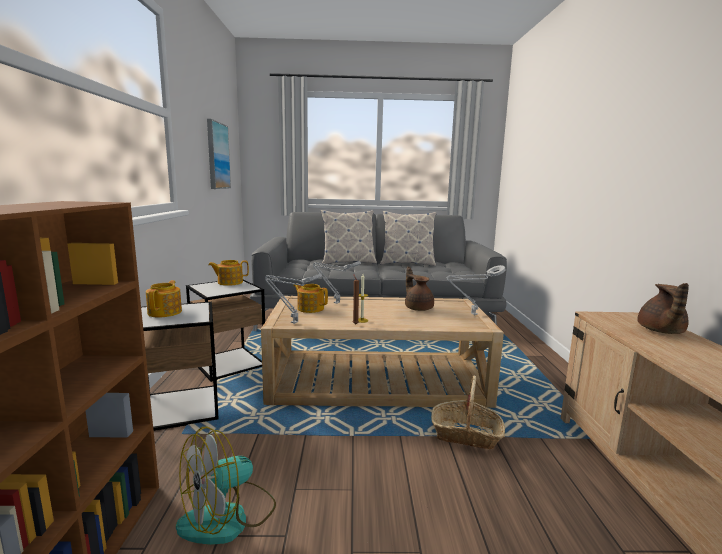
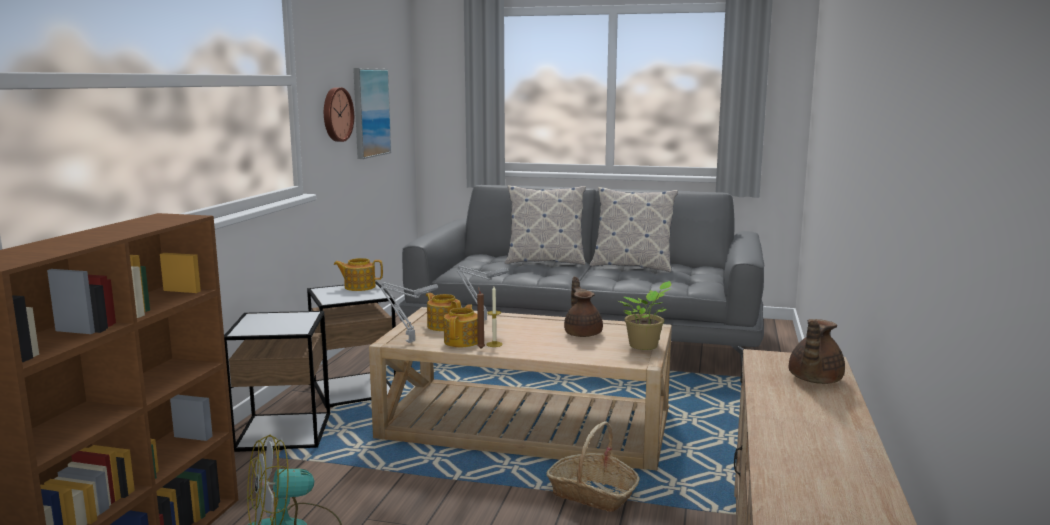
camera: 15 degrees right, 0 degrees up
(165, 312) = (268, 321): teapot -> teapot (462, 341)
(197, 151) = (336, 114): none -> wall clock
(472, 314) = (645, 346): grey table lamp -> potted plant

